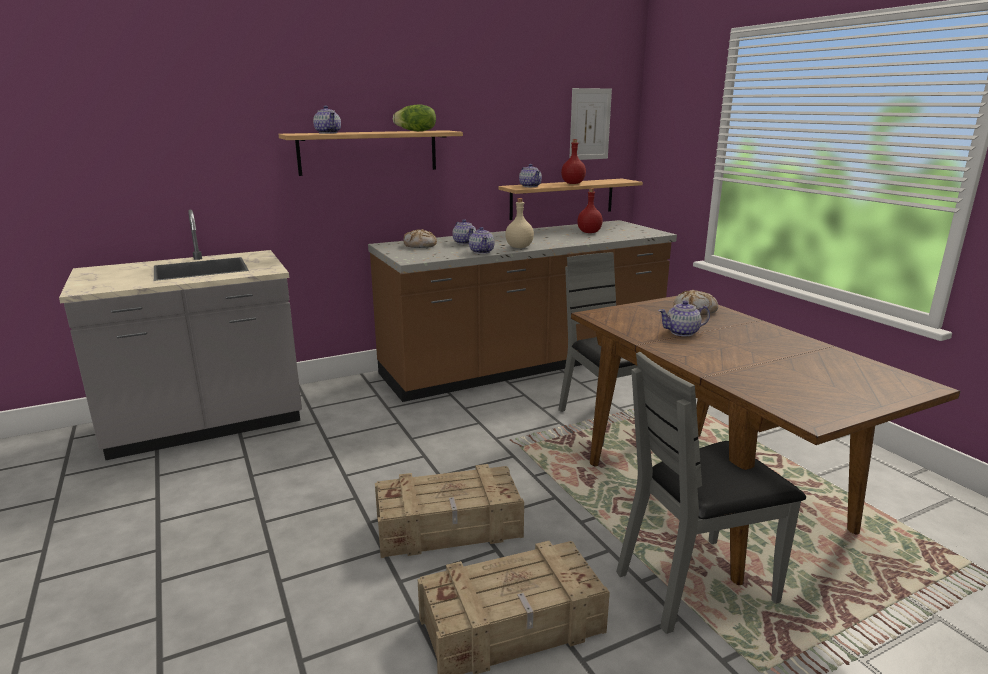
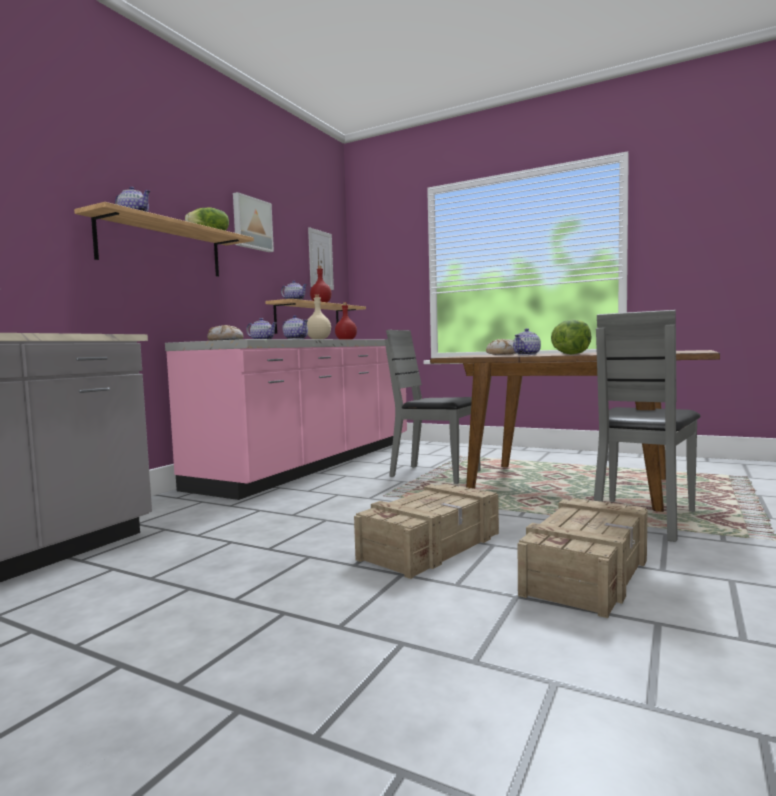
camera: 35 degrees left, 15 degrees down
(484, 103) = (251, 224): none -> picture
(525, 364) = (314, 463): brown counter -> pink counter
(699, 358) = (571, 354): none -> lettuce

